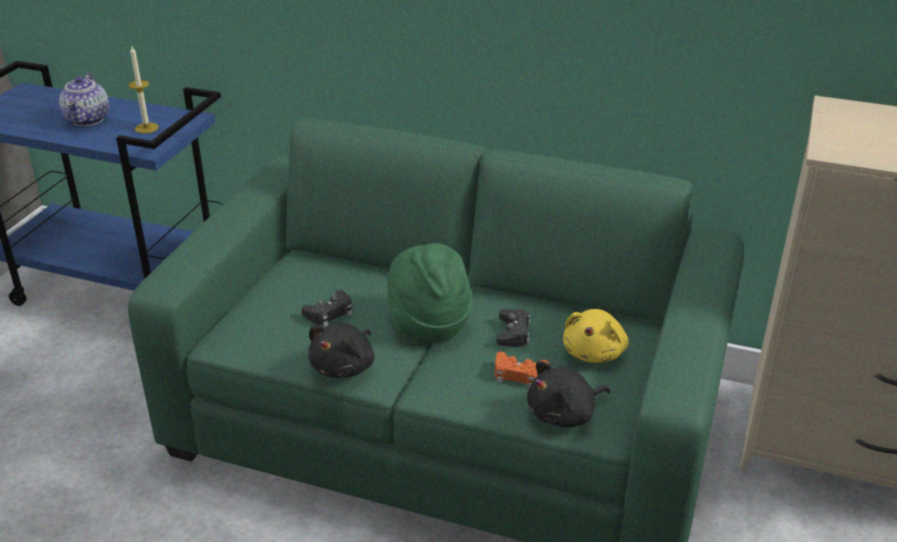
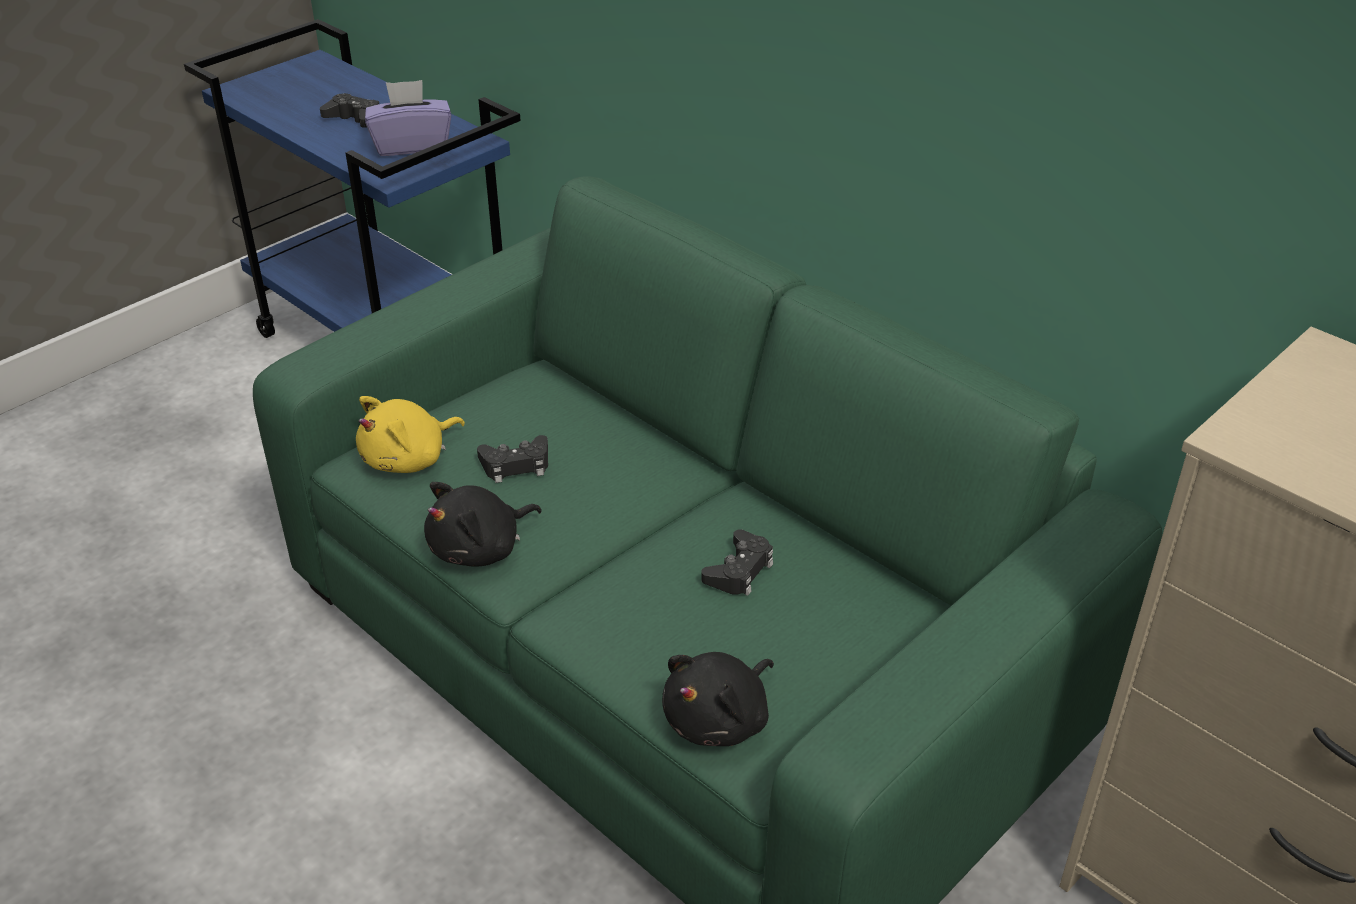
camera: 25 degrees right, 5 degrees up
(89, 120) = (354, 118): teapot -> black game controller
(146, 128) = (411, 145): candle -> purple tissue box
(428, 323) = (634, 518): green hat -> none
(518, 374) = (699, 636): orange game controller -> none
(564, 414) = (720, 719): black plush toy -> black plush toy turned 45 degrees counterclockwise
(594, 352) = (837, 637): yellow plush toy -> yellow plush toy (409, 459)

